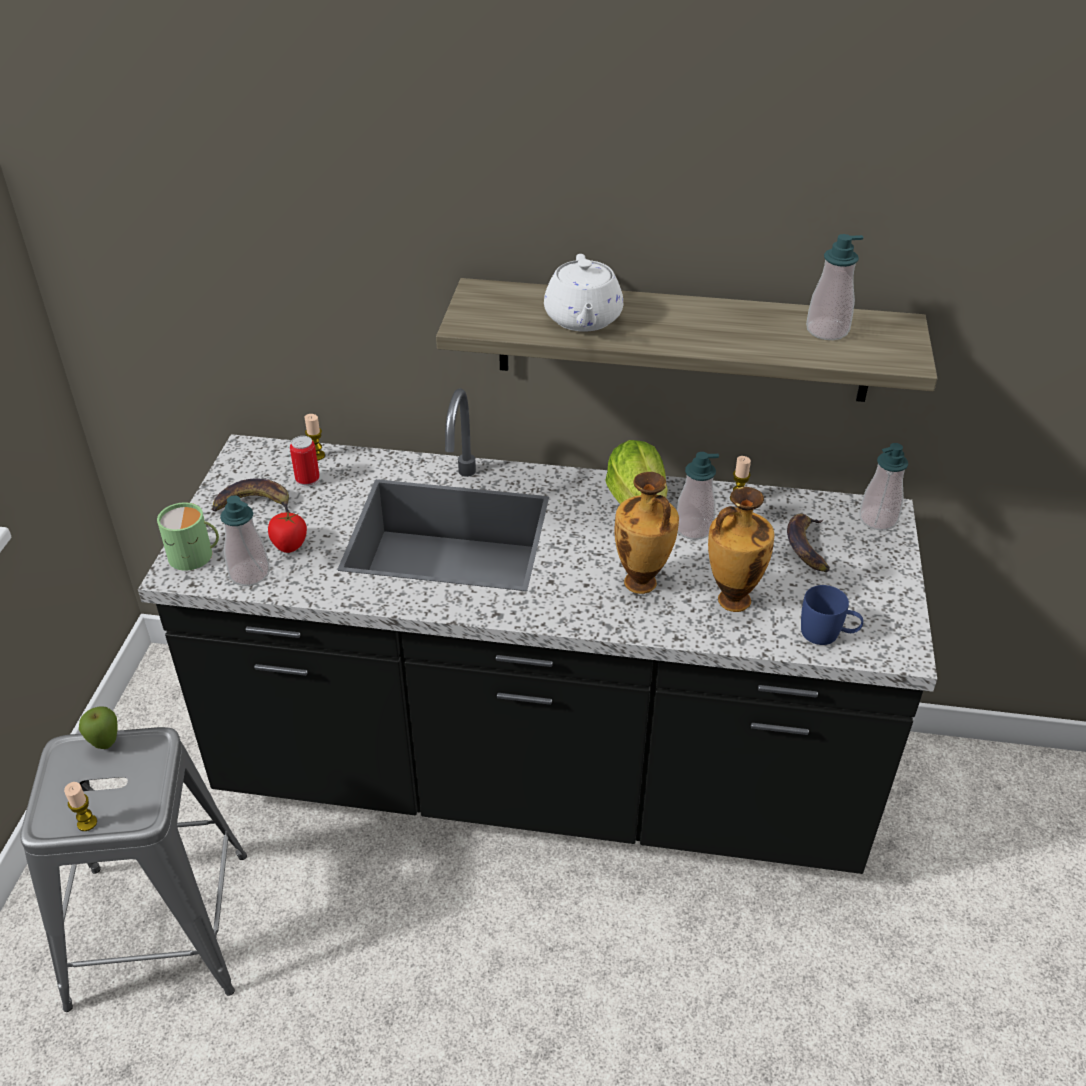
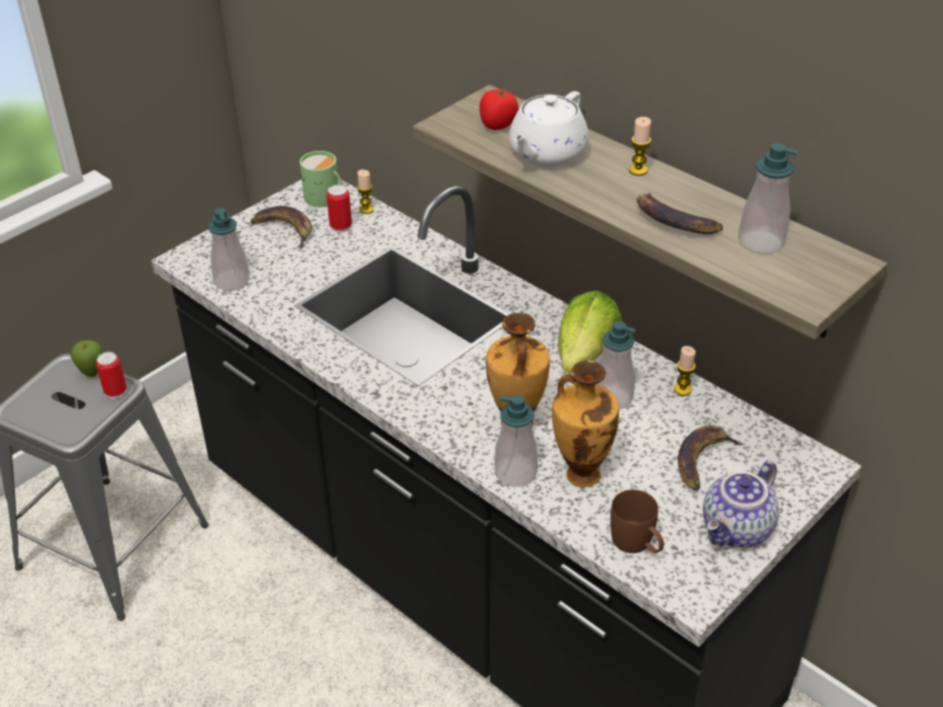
camera: 35 degrees right, 0 degrees up
(87, 823) = (35, 422): candle -> candle (638, 170)
(150, 749) = (115, 391): none -> can
(195, 556) = (209, 252): green mug -> green mug (325, 198)
(289, 544) = (279, 271): tomato -> tomato (497, 124)
(747, 338) = (673, 221): none -> banana
(827, 634) = (637, 544): blue mug -> brown mug
(878, 519) = (802, 468): soap dispenser -> soap dispenser (515, 473)
(883, 587) = (737, 530): none -> teapot

